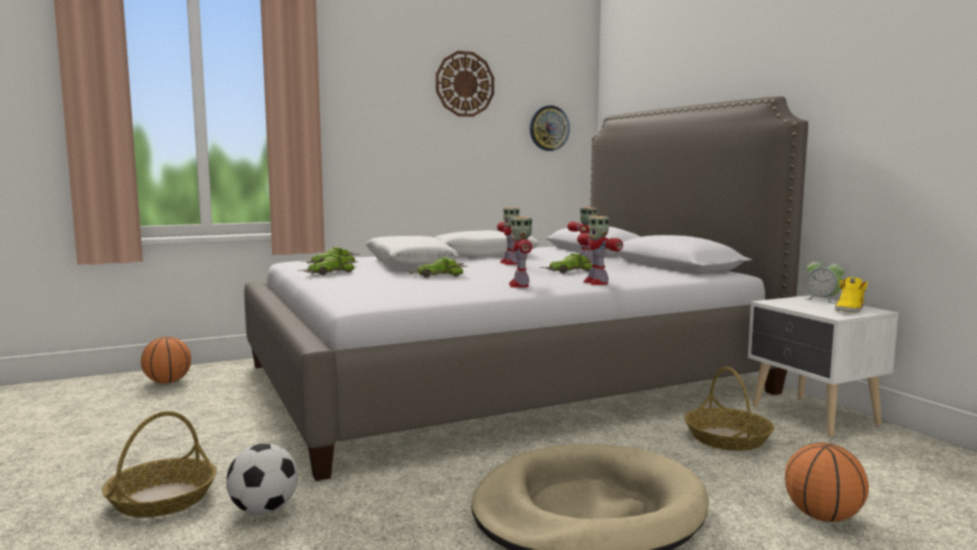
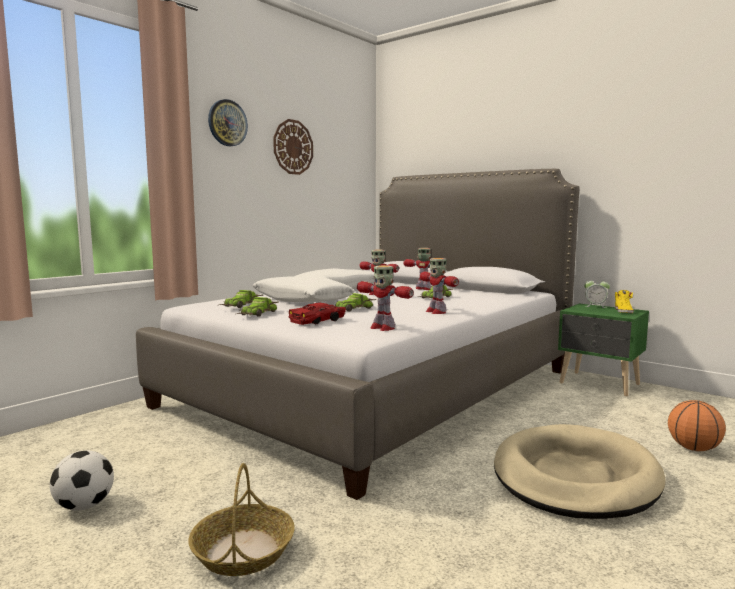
camera: 25 degrees left, 0 degrees up
(168, 382) = (76, 437): basketball -> none
(264, 510) = (351, 536): football -> football (84, 506)
(364, 284) = (318, 321): none -> red toy car
(549, 128) = (347, 185): wall clock -> wall clock (227, 123)
(596, 282) = (478, 305): toy robot -> toy robot (382, 328)
(728, 439) = (577, 407): basket -> none
(814, 416) = (600, 384): white nightstand -> green nightstand

